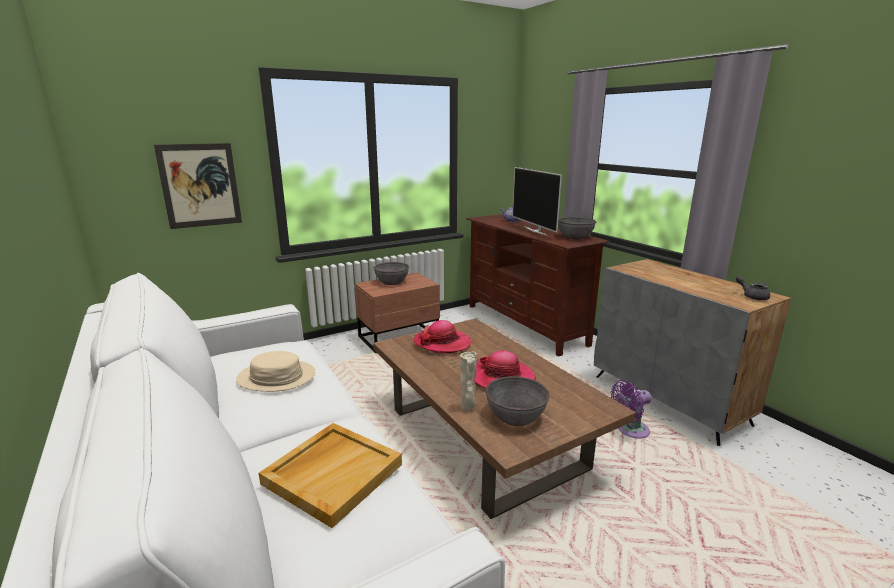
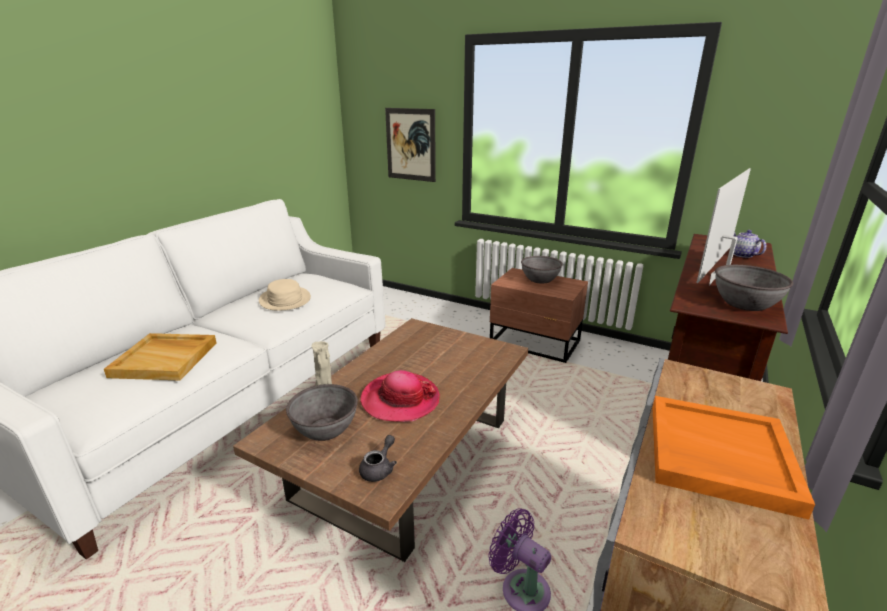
camera: 60 degrees right, 5 degrees up
(442, 343) = (444, 348): hat -> none
(695, 282) = (718, 456): none -> orange tray
(752, 296) = (732, 545): grey teapot -> grey teapot (379, 469)

